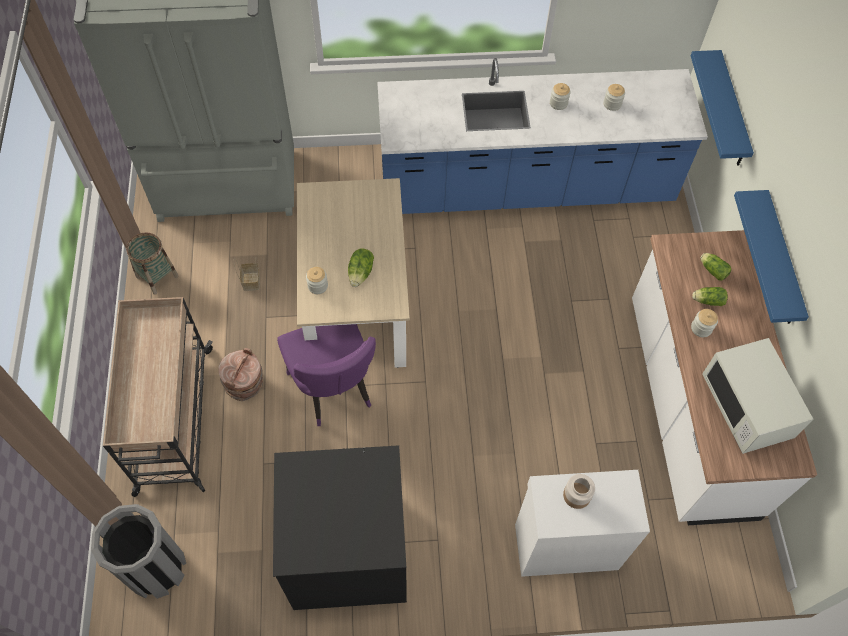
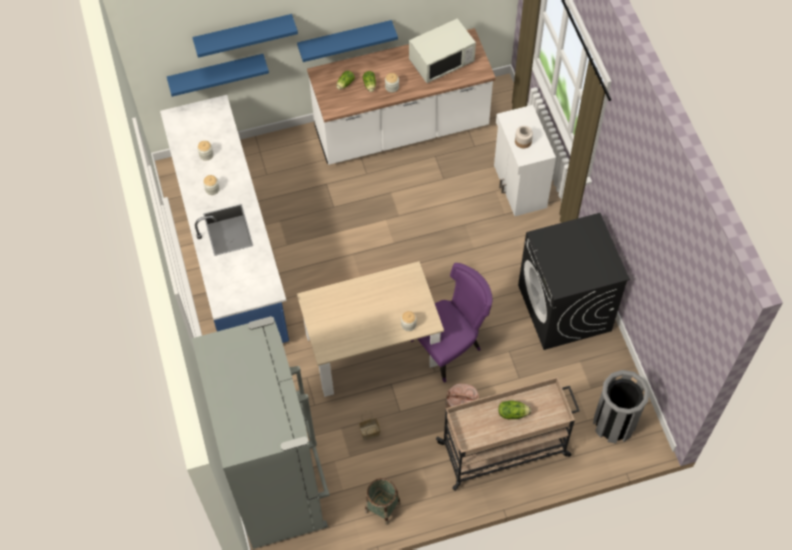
camera: 100 degrees left, 0 degrees up
(361, 273) = (390, 299): lettuce -> lettuce (512, 413)
(765, 101) = (243, 34): none -> blue shelf

